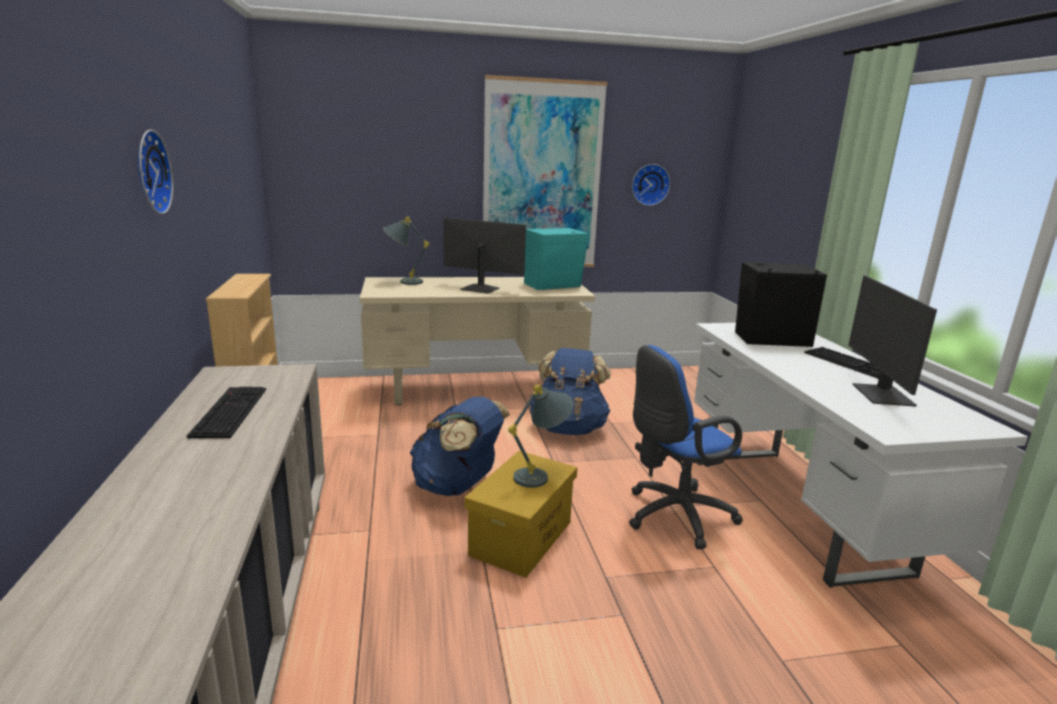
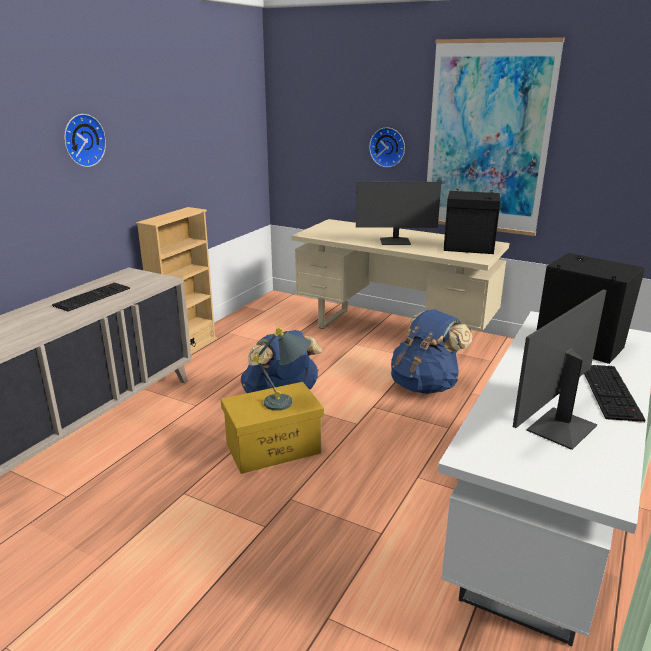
camera: 40 degrees right, 5 degrees up
(403, 282) = (347, 227): grey table lamp -> none
(480, 288) = (395, 242): monitor -> monitor turned 120 degrees clockwise
(554, 285) = (469, 249): turquoise speaker -> black speaker
(649, 184) = (611, 151): wall clock -> wall clock (388, 147)
(673, 516) = (407, 484): blue office chair -> none

